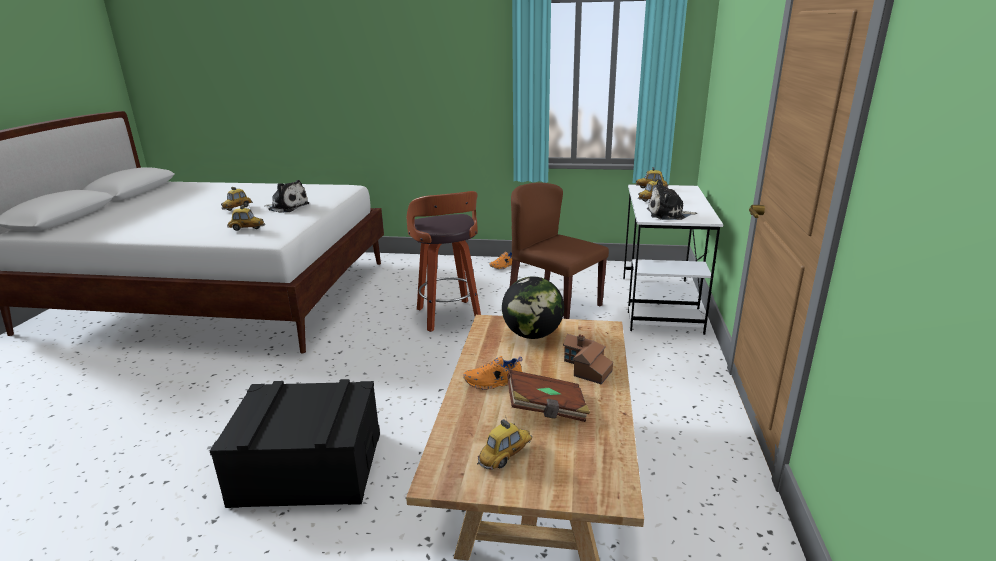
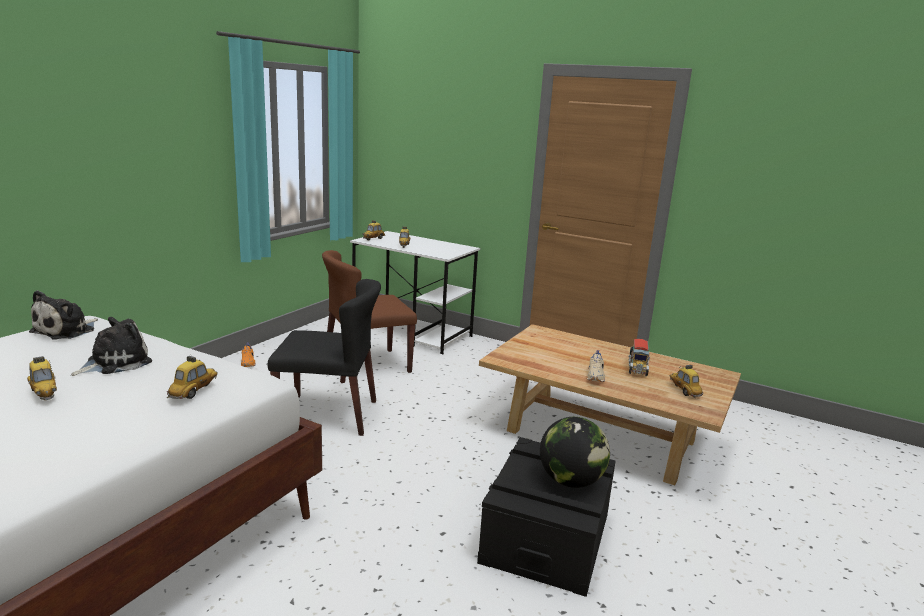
camera: 70 degrees left, 5 degrees down
(449, 317) = (329, 414): stool -> black chair
(494, 383) = (596, 376): orange shoe -> beige shoe
(532, 335) = (532, 350): globe -> globe (570, 481)
(547, 410) = (637, 369): brown book -> toy truck
(586, 368) = (590, 348): toy house -> none
(668, 214) = (444, 251): plush toy -> plush toy (66, 330)

